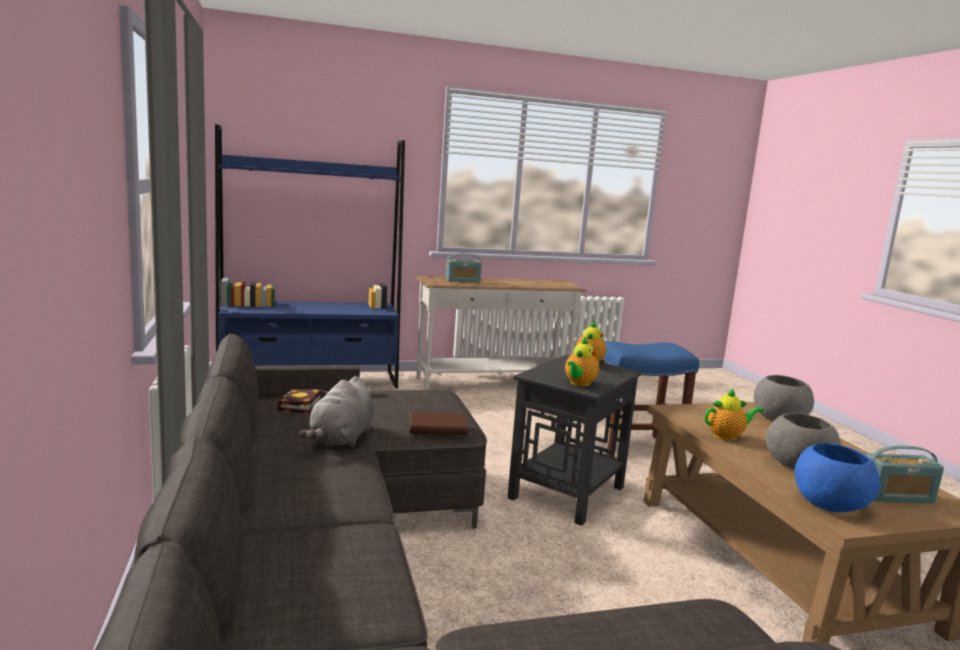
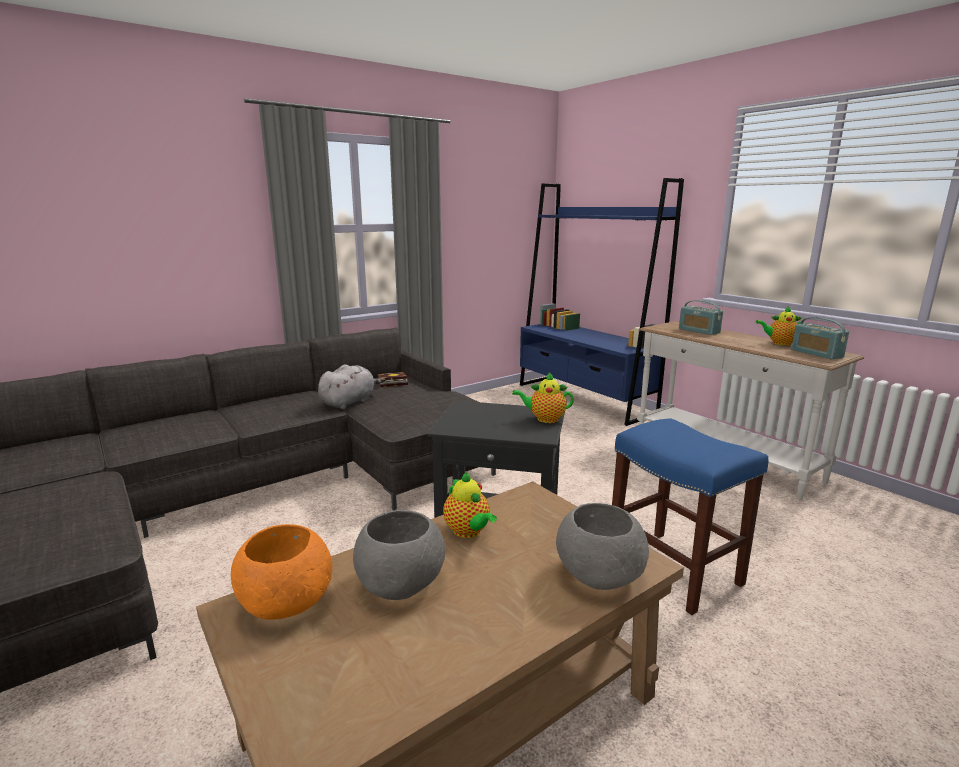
camera: 70 degrees right, 5 degrees up
(341, 438) = (349, 402): grey plush toy -> grey plush toy turned 135 degrees clockwise
(437, 428) = (391, 419): brown book -> none
(579, 384) = (459, 422): teapot -> teapot (779, 343)
(831, 504) = (287, 603): blue bowl -> orange bowl
(896, 496) = (336, 671): radio -> radio (816, 353)

